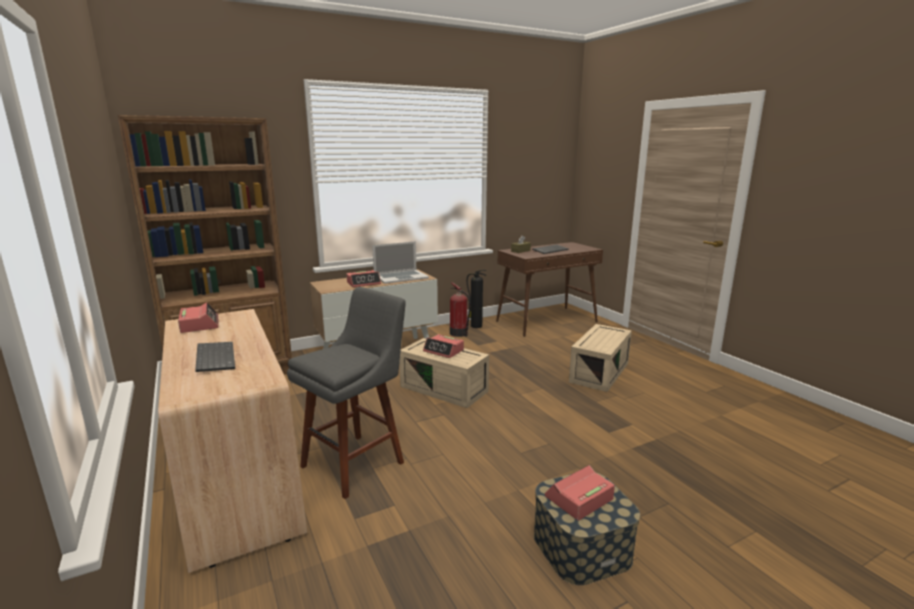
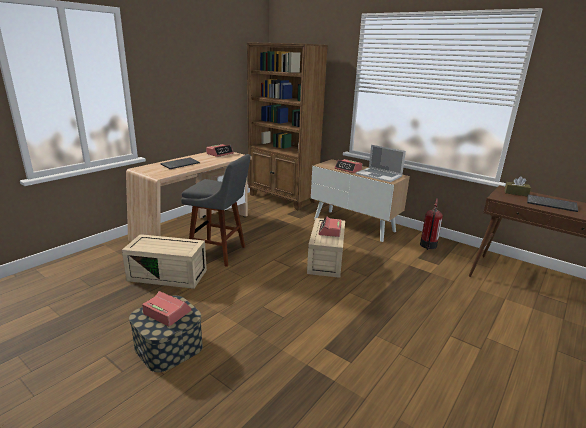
camera: 65 degrees right, 5 degrees up
(475, 326) = (455, 249): fire extinguisher -> none
(598, 372) = (444, 331): beige storage box -> beige storage box (169, 275)

